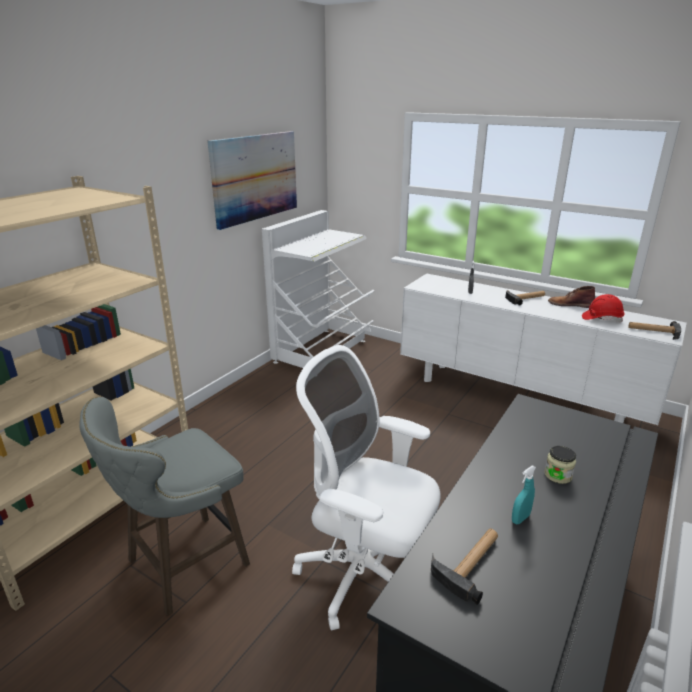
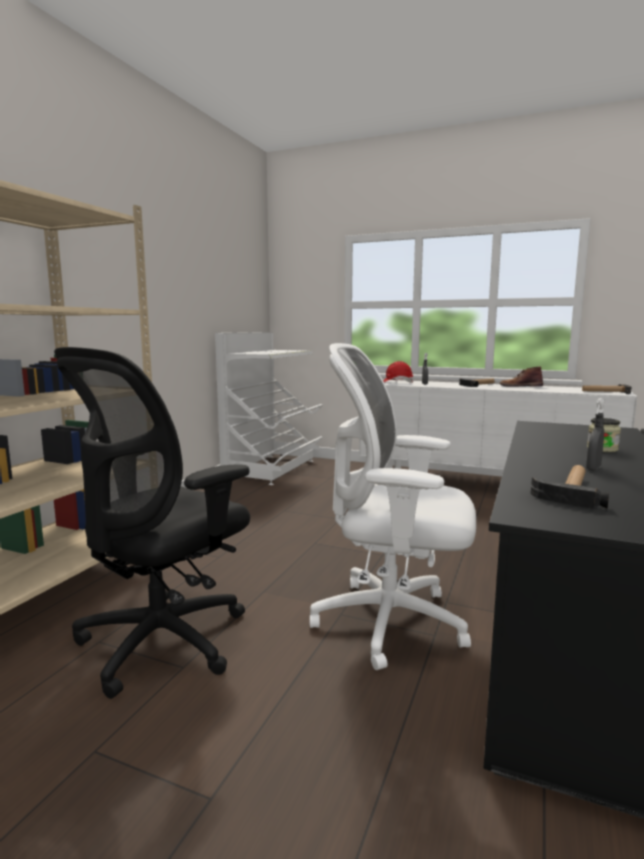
camera: 10 degrees left, 15 degrees down
(183, 565) = (169, 635): grey stool -> black office chair
(255, 177) = (210, 281): picture -> none
(520, 518) = (593, 468): turquoise spray bottle -> grey spray bottle
(601, 319) = (555, 389): red hard hat -> red hard hat (397, 383)

